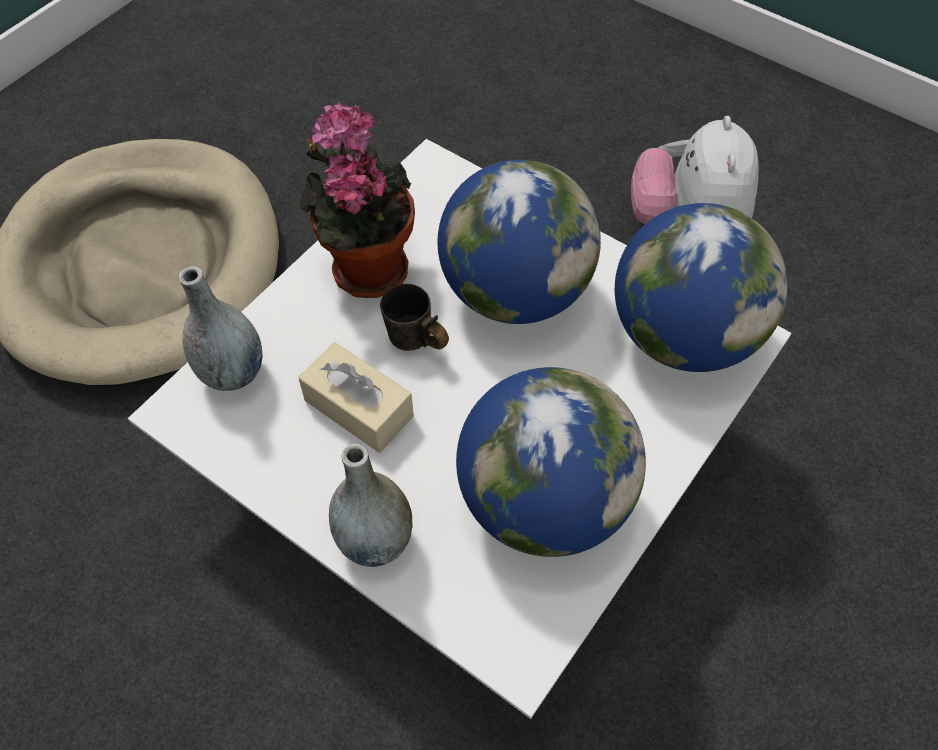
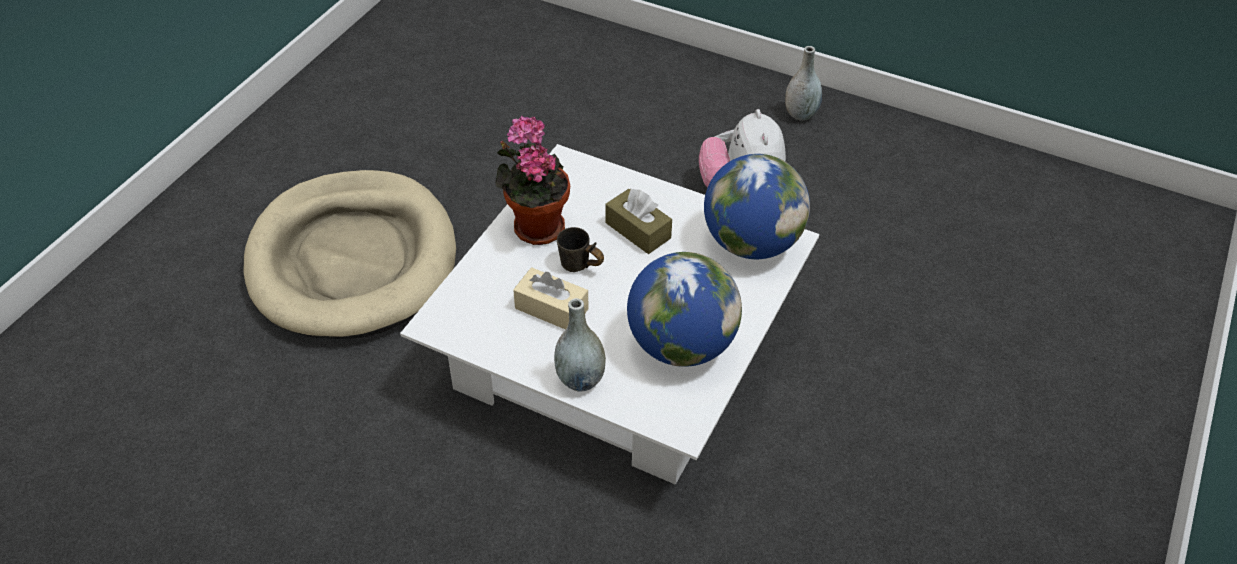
camera: 10 degrees left, 10 degrees down
(232, 373) = (463, 299): grey vase -> grey vase (800, 114)
(515, 292) = (638, 230): globe -> brown tissue box

